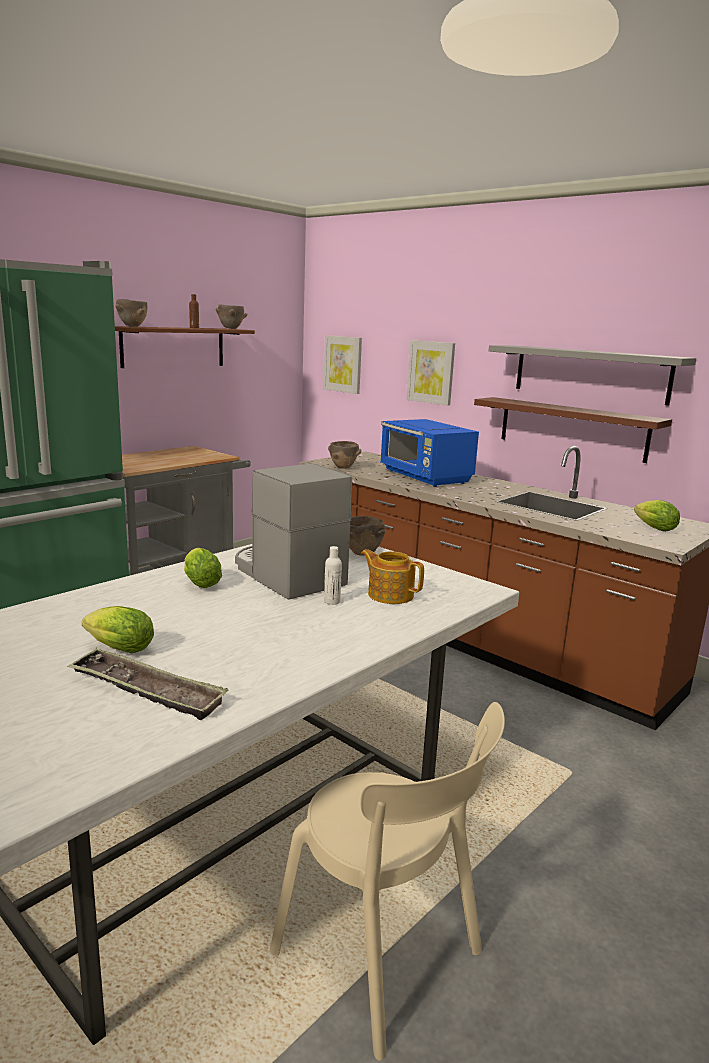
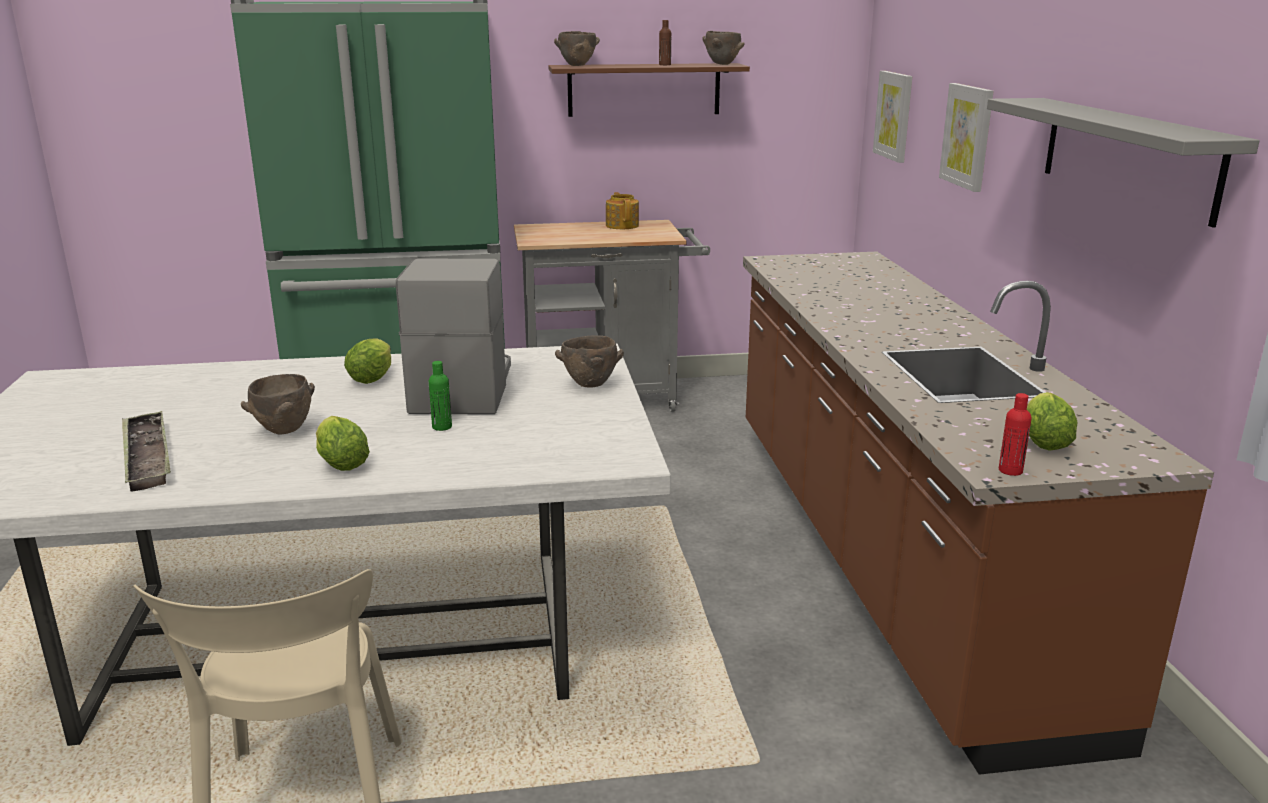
camera: 40 degrees right, 5 degrees up
(116, 649) = (197, 418): lettuce -> lettuce (340, 462)
(332, 601) = (442, 427): white bottle -> green bottle
(342, 467) = (781, 271): brown bowl -> brown bowl (284, 430)
(390, 594) = (513, 436): teapot -> teapot (622, 225)
(425, 477) = (866, 301): blue microwave -> none
(572, 428) = (1098, 251): brown shelf -> none
(674, 543) = (1010, 471): none -> red bottle

